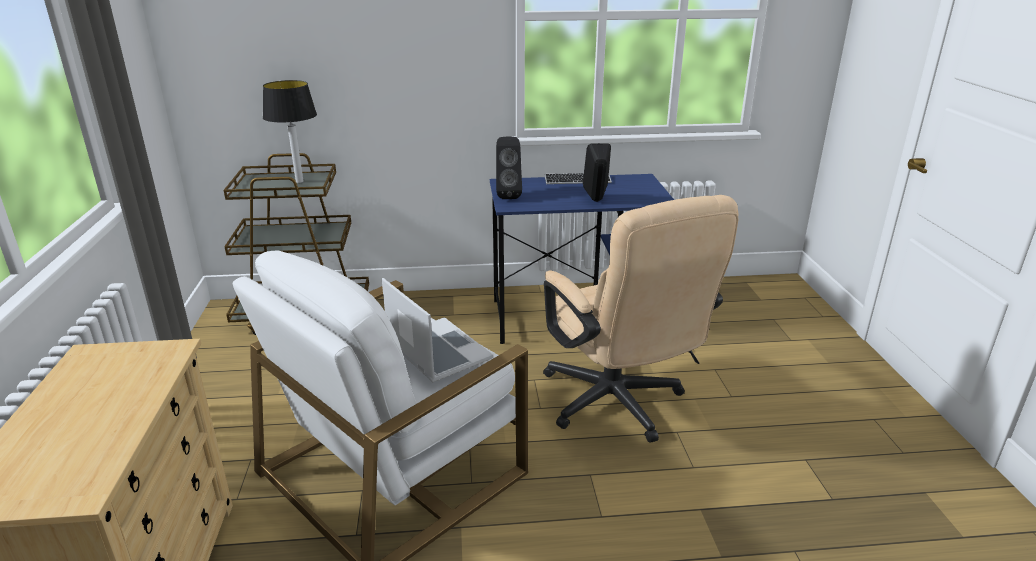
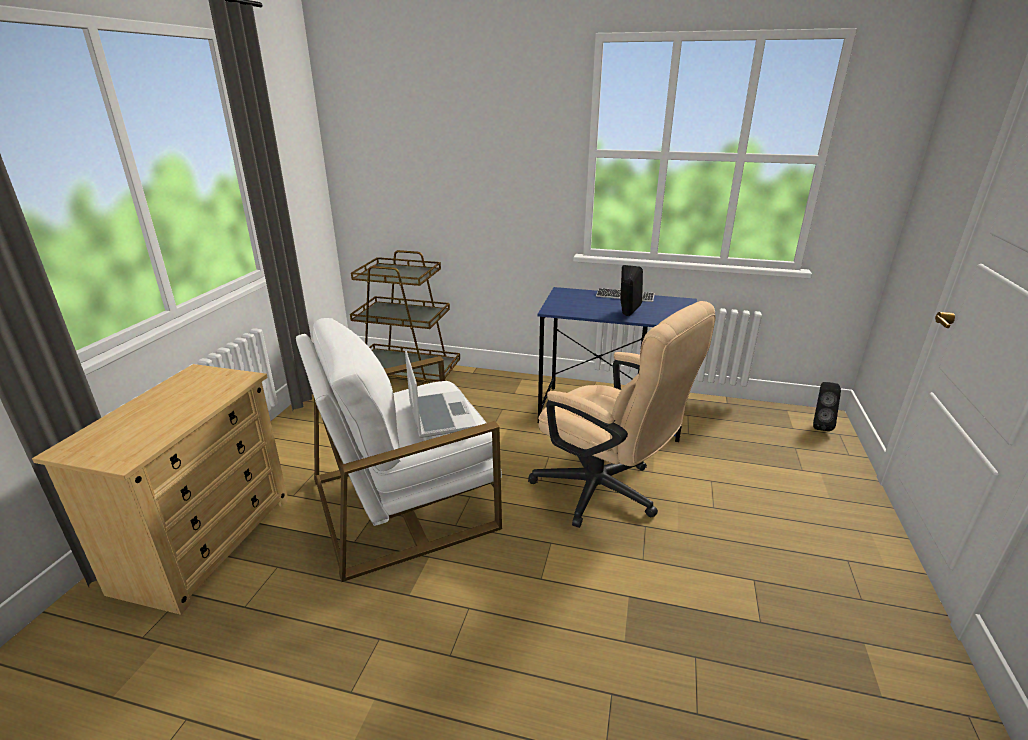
camera: 20 degrees right, 0 degrees up
(299, 181) = (409, 273): table lamp -> none
(508, 195) = (557, 302): black speaker -> black speaker (819, 425)
(618, 406) = (606, 493): beige office chair -> beige office chair turned 45 degrees counterclockwise

